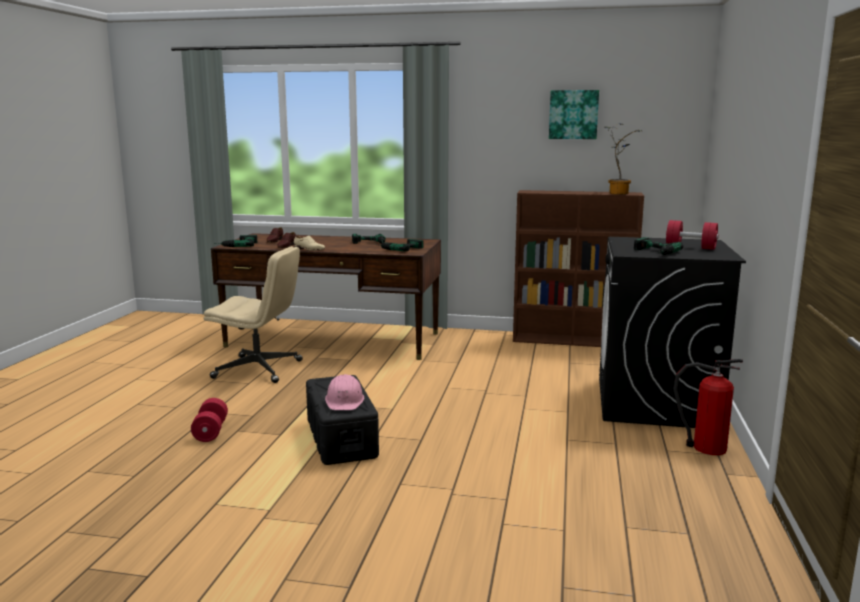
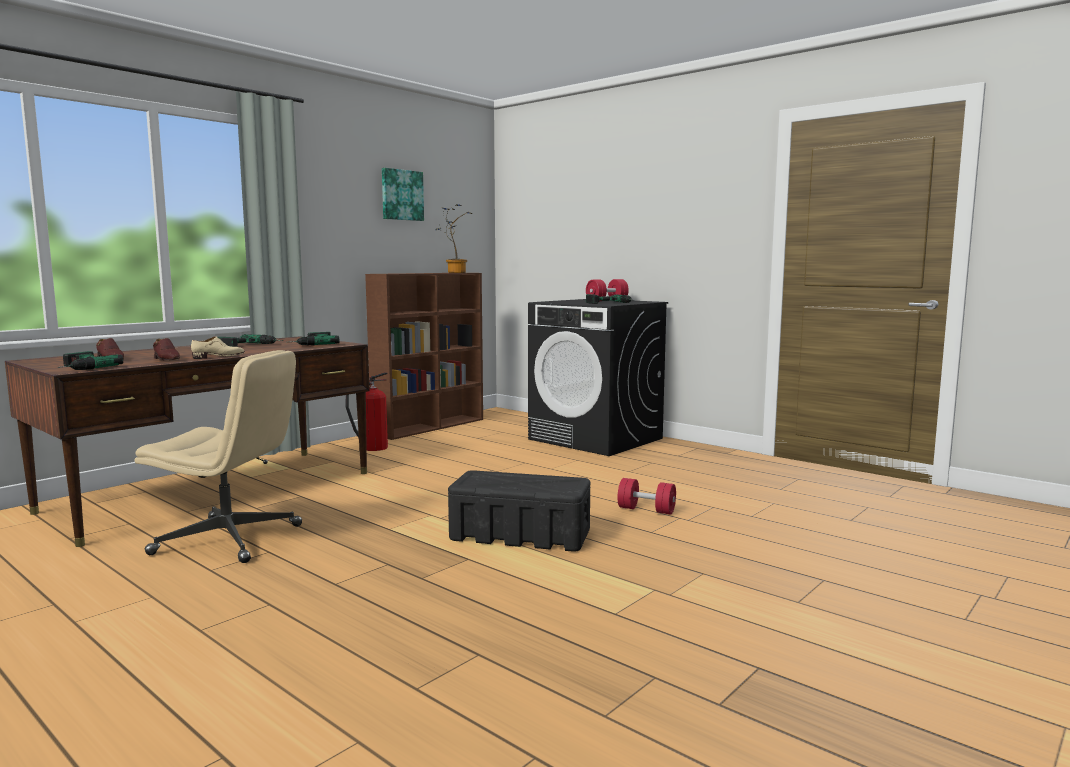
camera: 60 degrees left, 5 degrees down
(210, 431) = (401, 592): red dumbbell -> red dumbbell (646, 510)
(259, 369) = (230, 539): beige office chair -> beige office chair turned 60 degrees clockwise
(344, 400) = (541, 482): pink hard hat -> none
(706, 448) = (684, 447): fire extinguisher -> fire extinguisher (372, 448)

